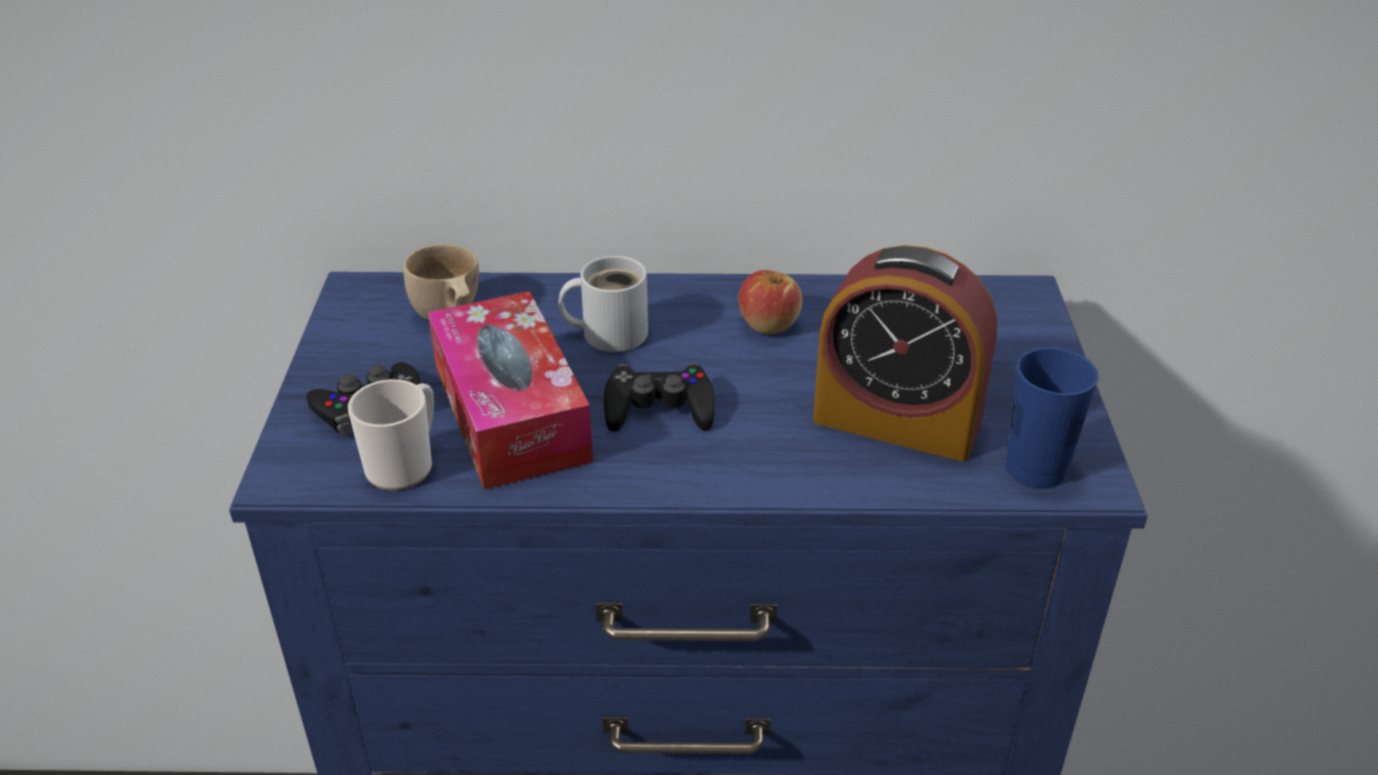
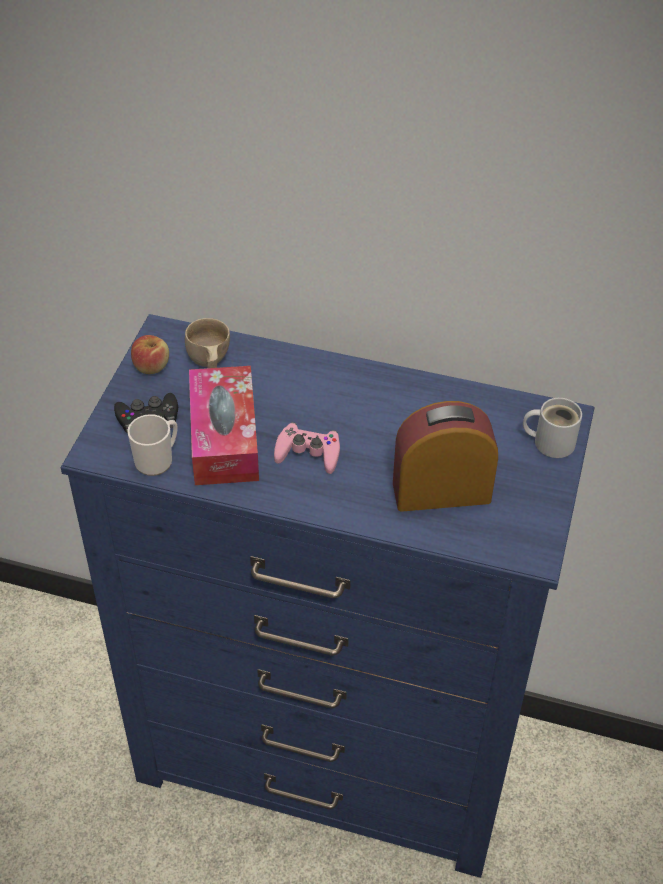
camera: 15 degrees right, 10 degrees up
(609, 332) = (298, 393): white mug -> white mug (550, 441)
(659, 408) = (308, 453): black game controller -> pink game controller
(768, 323) = (396, 406): apple -> apple (151, 366)
(896, 422) = (441, 492): alarm clock -> alarm clock turned 135 degrees clockwise
(1036, 468) = (507, 540): blue cup -> none

